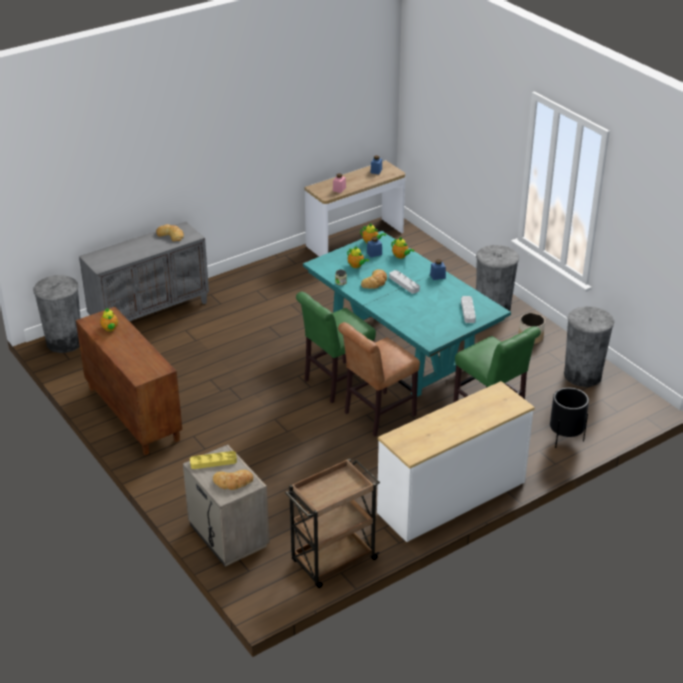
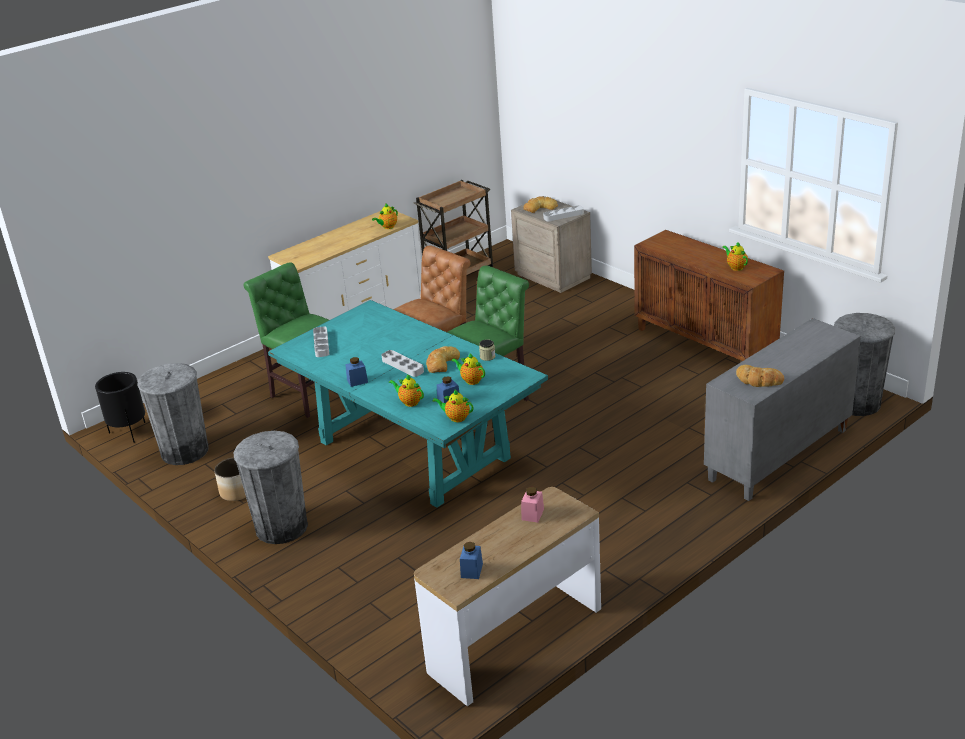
camera: 175 degrees right, 5 degrees down
(213, 462) = (563, 215): yellow tray -> grey tray
(411, 429) = (387, 227): none -> teapot
(565, 438) = (231, 383): black planter -> black planter (129, 432)

